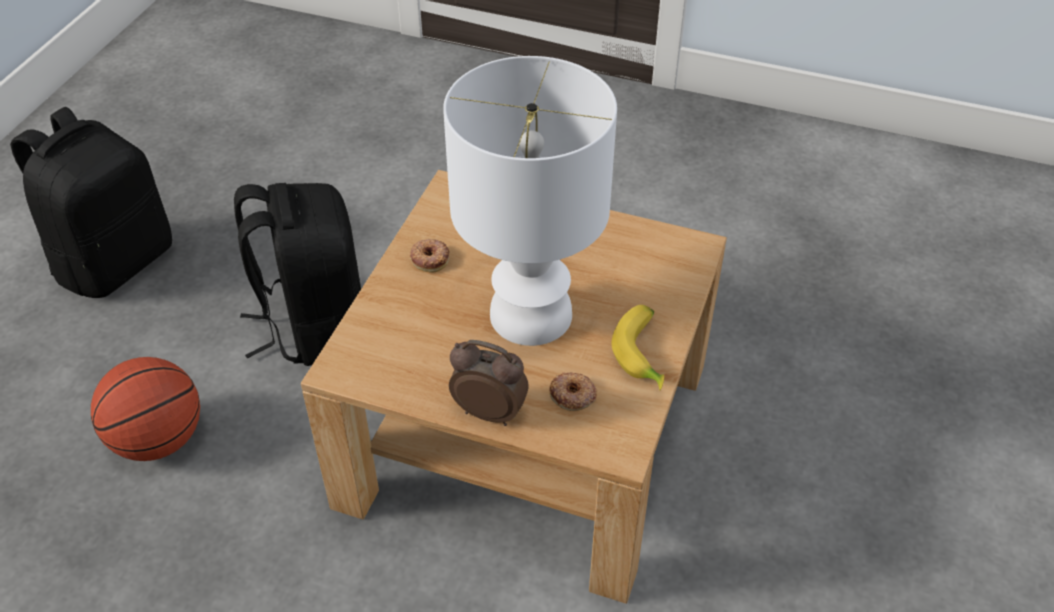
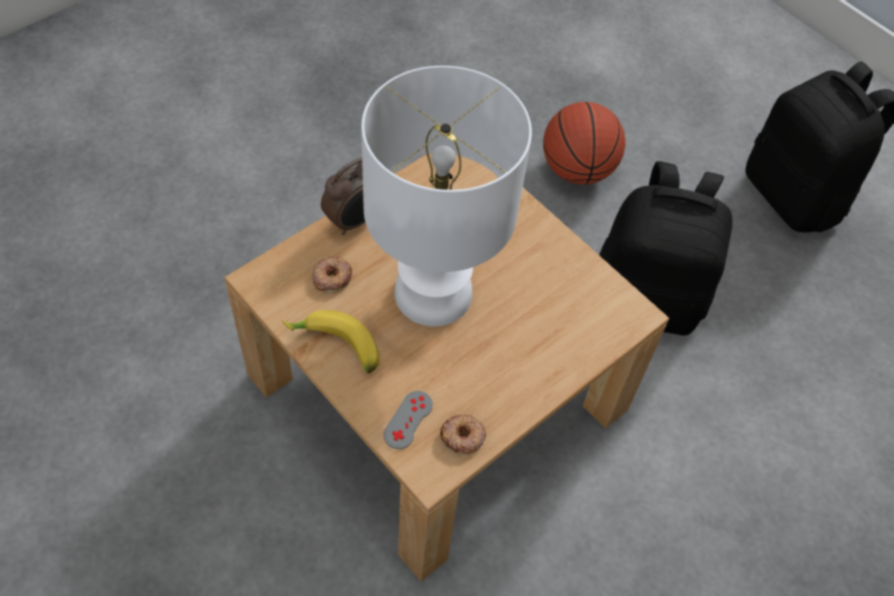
camera: 115 degrees right, 10 degrees up
(430, 258) = (545, 257): donut -> donut (462, 437)
(667, 277) = (408, 420): none -> grey game controller

